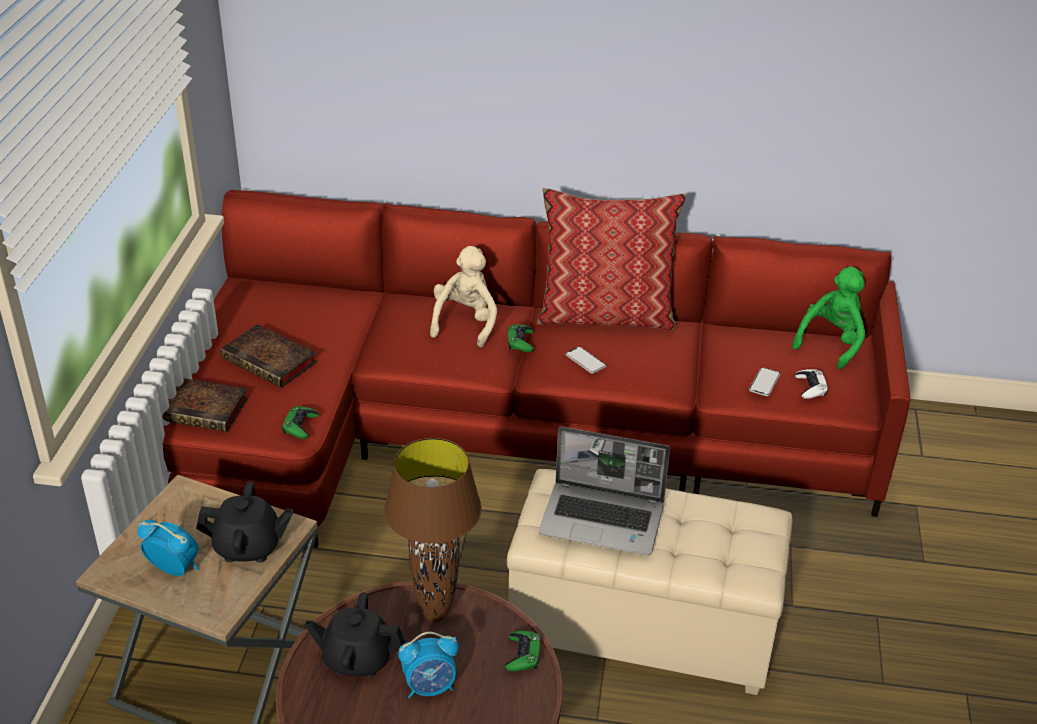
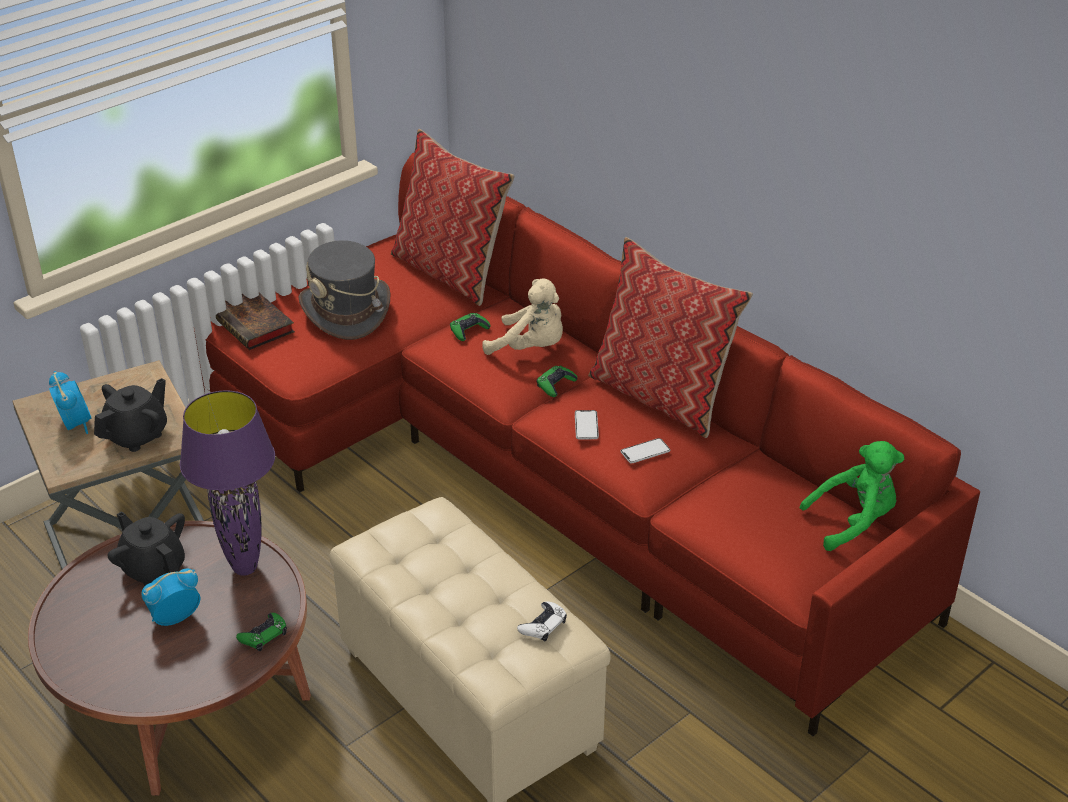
camera: 40 degrees right, 0 degrees up
(248, 547) = (137, 435): black teapot -> black teapot turned 90 degrees counterclockwise
(271, 361) = (346, 311): book -> grey hat
(300, 426) = (305, 371): green game controller -> green game controller (469, 330)
(318, 291) = (451, 272): none -> pillow
(430, 687) = (175, 618): alarm clock -> alarm clock turned 120 degrees clockwise
(436, 614) = (245, 568): brown table lamp -> purple table lamp
(465, 323) = (530, 348): beige plush toy -> beige plush toy turned 60 degrees clockwise
(603, 519) = (430, 562): laptop -> none
(764, 382) = (729, 524): phone -> phone (645, 452)
(810, 387) = (770, 551): white game controller -> white game controller (543, 625)

